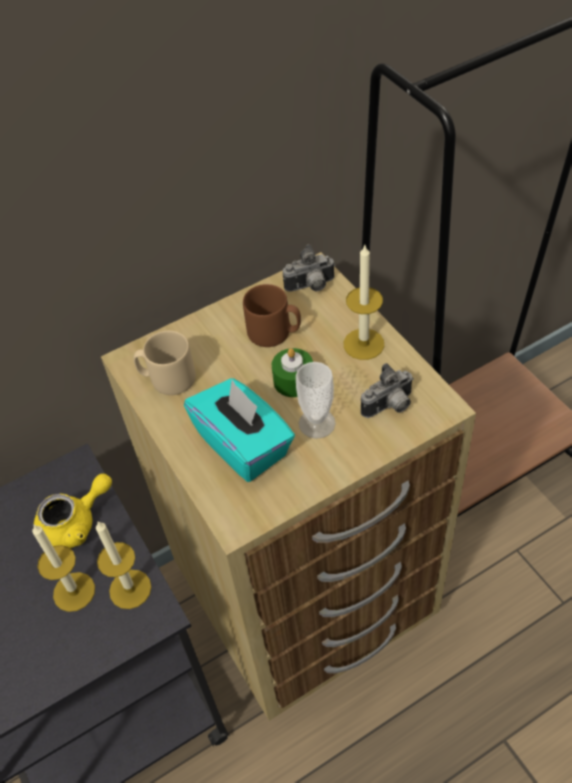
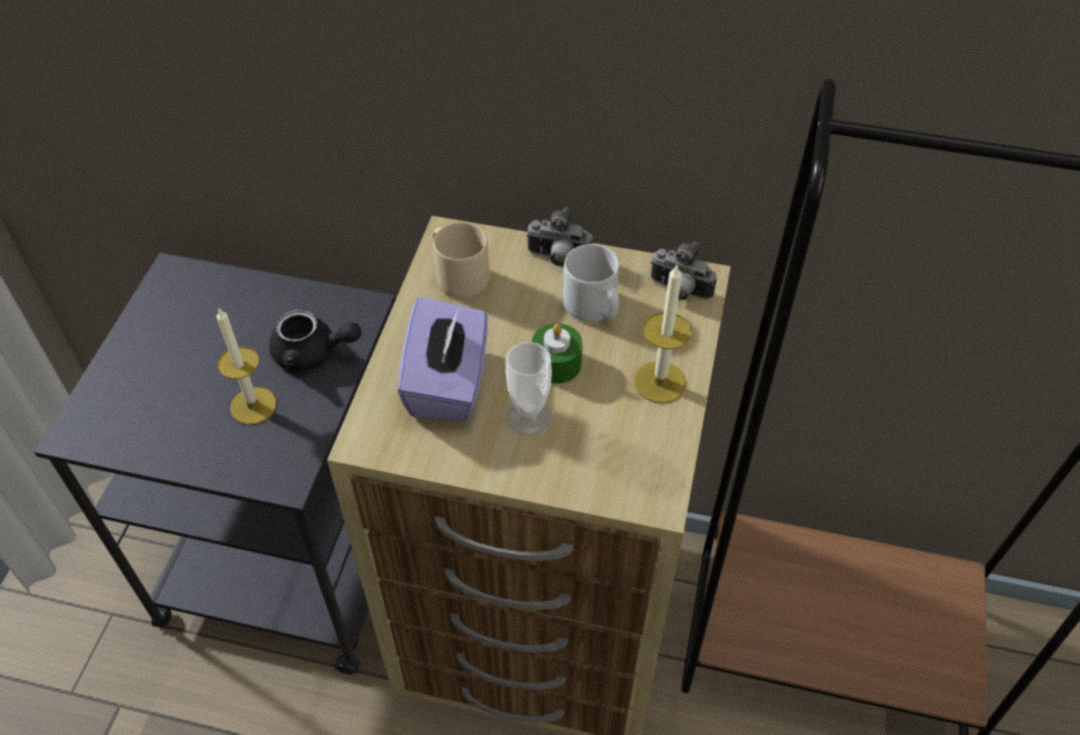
camera: 40 degrees right, 0 degrees up
(76, 524) = (313, 353): yellow teapot -> black teapot
(130, 589) = (292, 441): candle -> none
(244, 445) = (448, 383): turquoise tissue box -> purple tissue box
(274, 333) = (593, 307): brown mug -> grey mug
(389, 407) = (610, 458): camera -> camera (558, 258)

